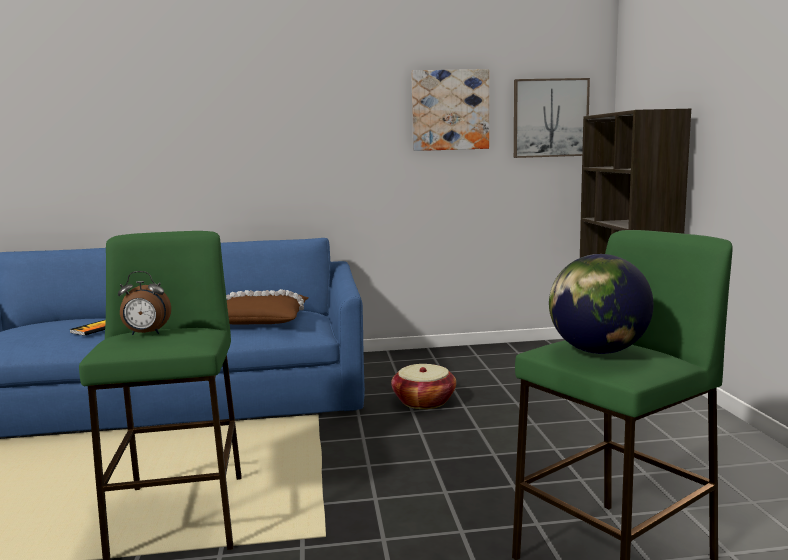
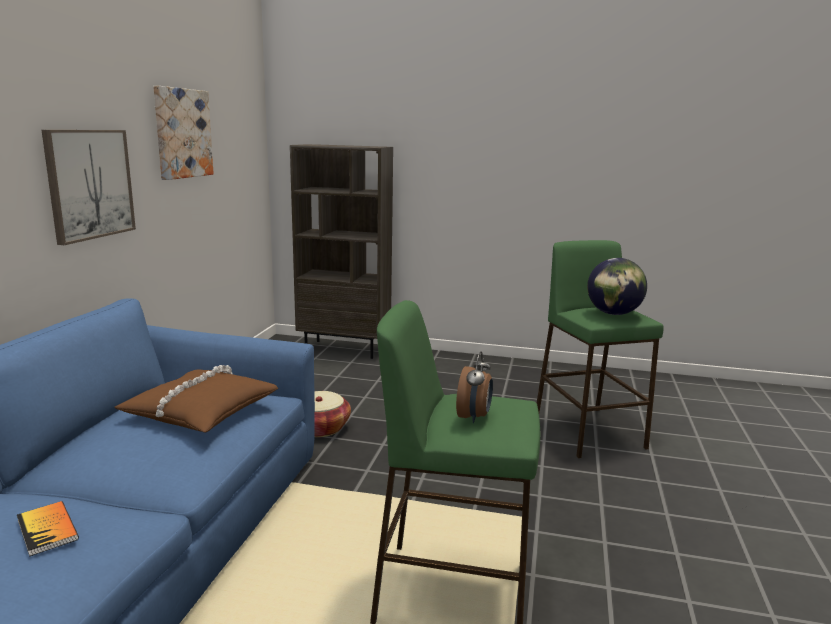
camera: 70 degrees left, 5 degrees up
(550, 118) = (239, 143): picture -> picture (89, 184)

